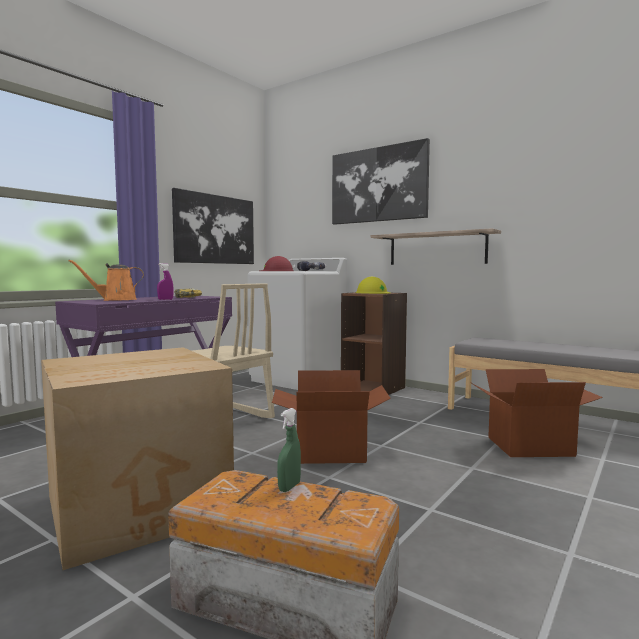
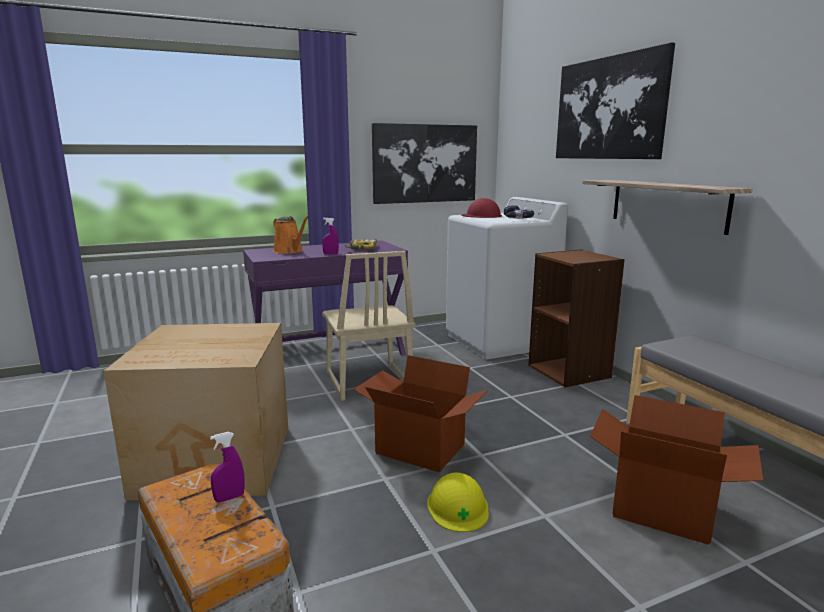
camera: 30 degrees right, 10 degrees up
(116, 300) = (290, 251): orange watering can -> orange watering can turned 135 degrees counterclockwise
(289, 487) = (229, 498): green spray bottle -> purple spray bottle
(372, 292) = (576, 256): yellow hard hat -> yellow hard hat (458, 507)

